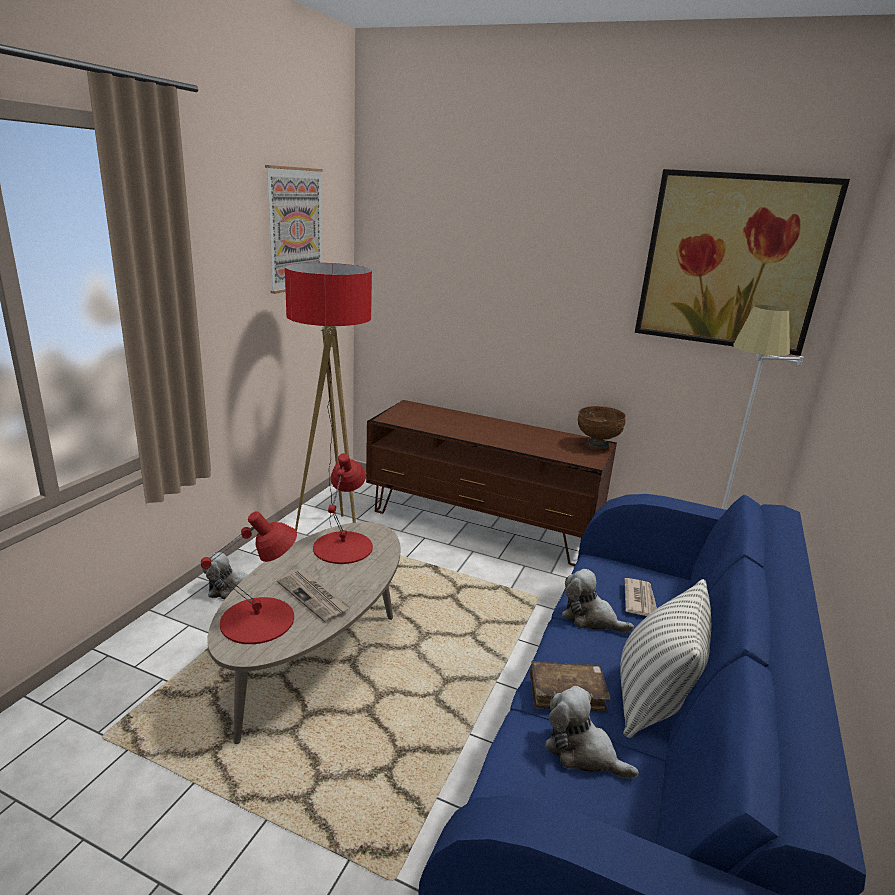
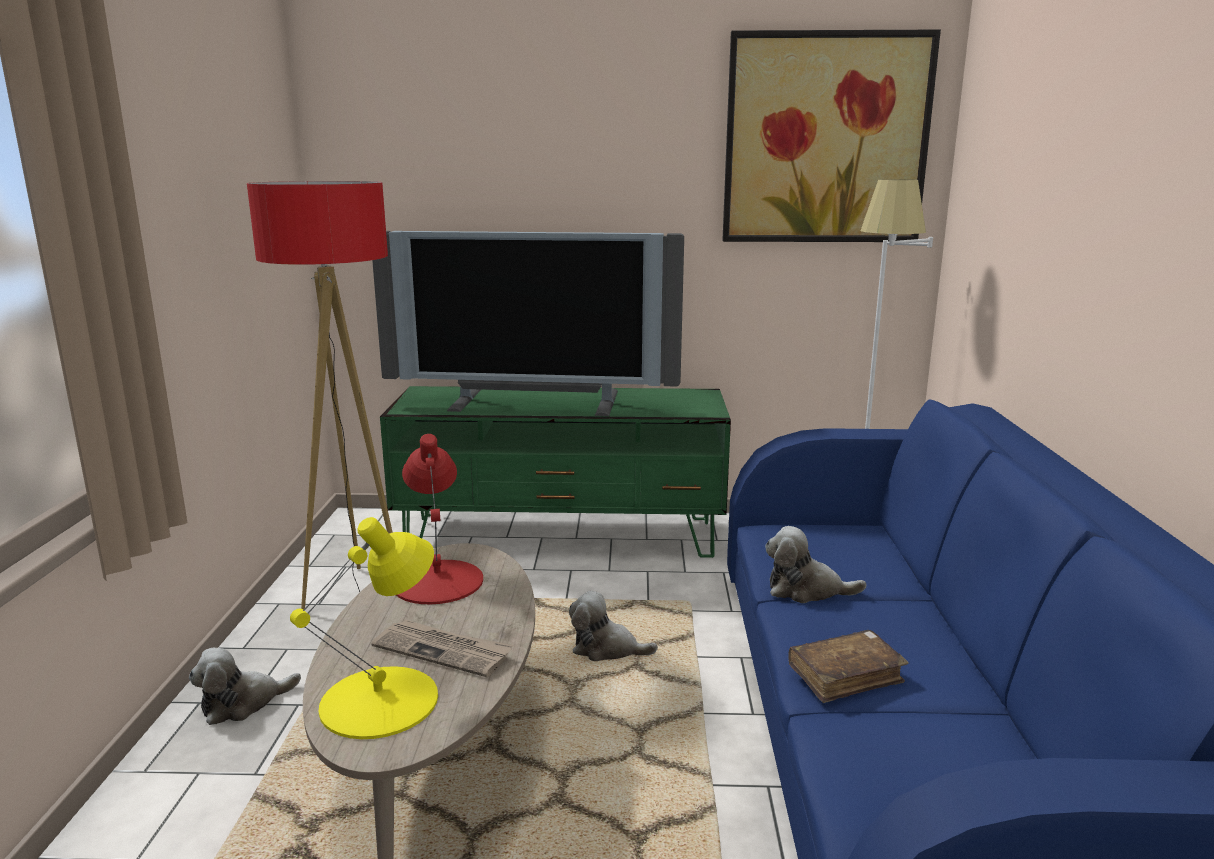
camera: 20 degrees left, 5 degrees down
(259, 620) = (381, 701): red table lamp -> yellow table lamp
(295, 229) = (234, 137): picture -> none
(471, 431) = (533, 405): none -> television
(482, 524) = (562, 536): brown tv stand -> green tv stand
(582, 752) = (912, 734): plush toy -> plush toy (606, 649)
(597, 446) = (701, 395): brown bowl -> none
(640, 600) = (844, 557): newspaper -> none
(653, 700) = (940, 655): pillow -> none

